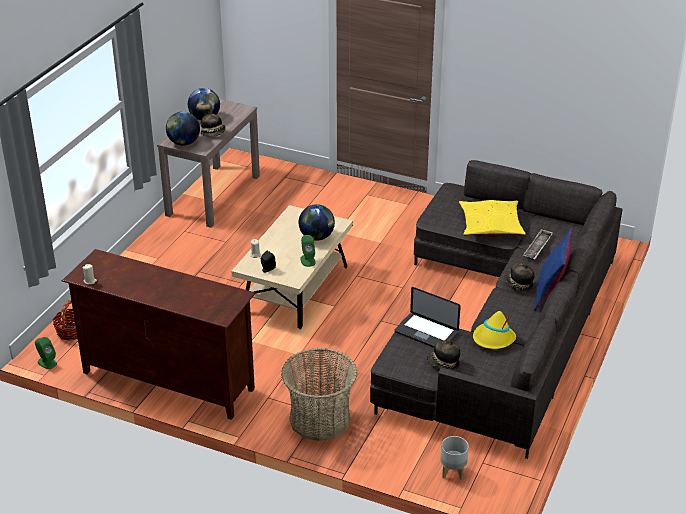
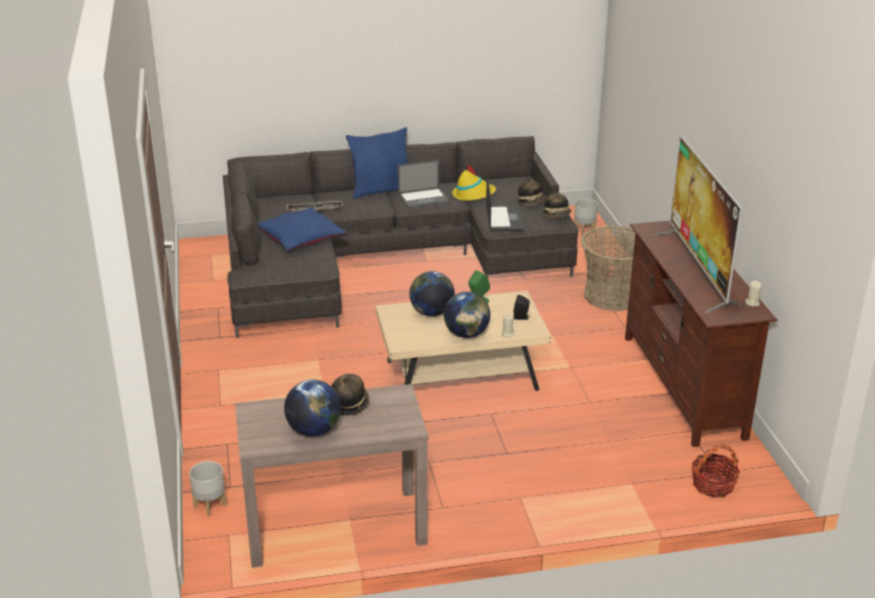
camera: 125 degrees left, 5 degrees down
(47, 362) = (773, 472): green speaker -> none
(155, 284) = (698, 270): none -> television
(183, 143) = (400, 415): globe -> globe (466, 334)
(276, 167) = (209, 506): none -> grey planter
(490, 225) = (300, 238): yellow pillow -> blue pillow
(510, 308) = (424, 198): none -> laptop
(518, 285) = (385, 203): hat -> hat (556, 216)

